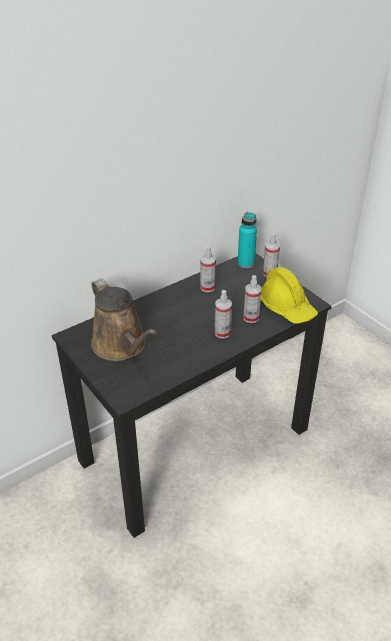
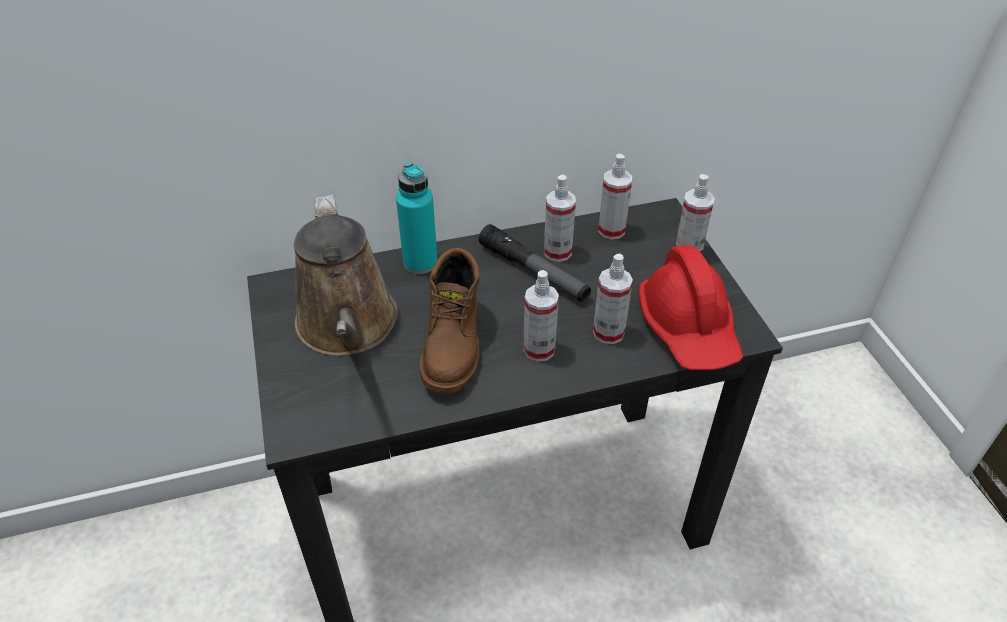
camera: 20 degrees right, 5 degrees up
(180, 341) = (454, 345): none -> brown boot
(200, 299) = (533, 272): none -> flashlight
(228, 271) = (611, 230): none -> spray bottle
(246, 263) = (652, 221): turquoise bottle -> turquoise bottle (420, 263)
(286, 307) = (688, 329): yellow hard hat -> red hard hat

